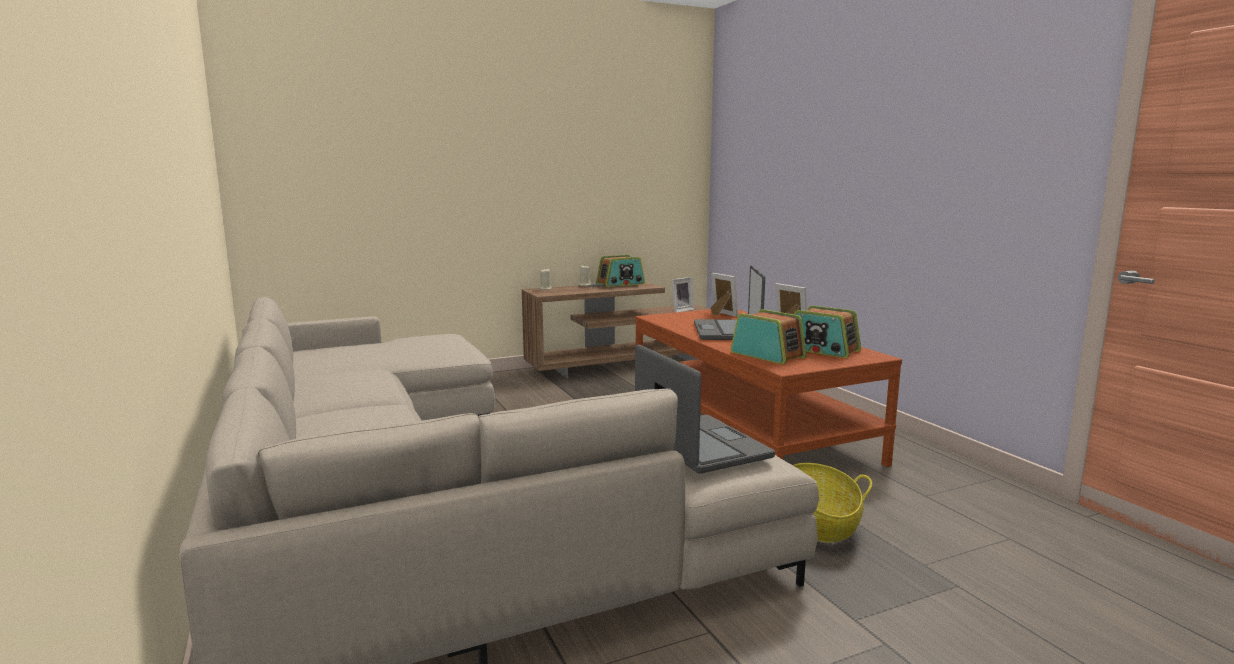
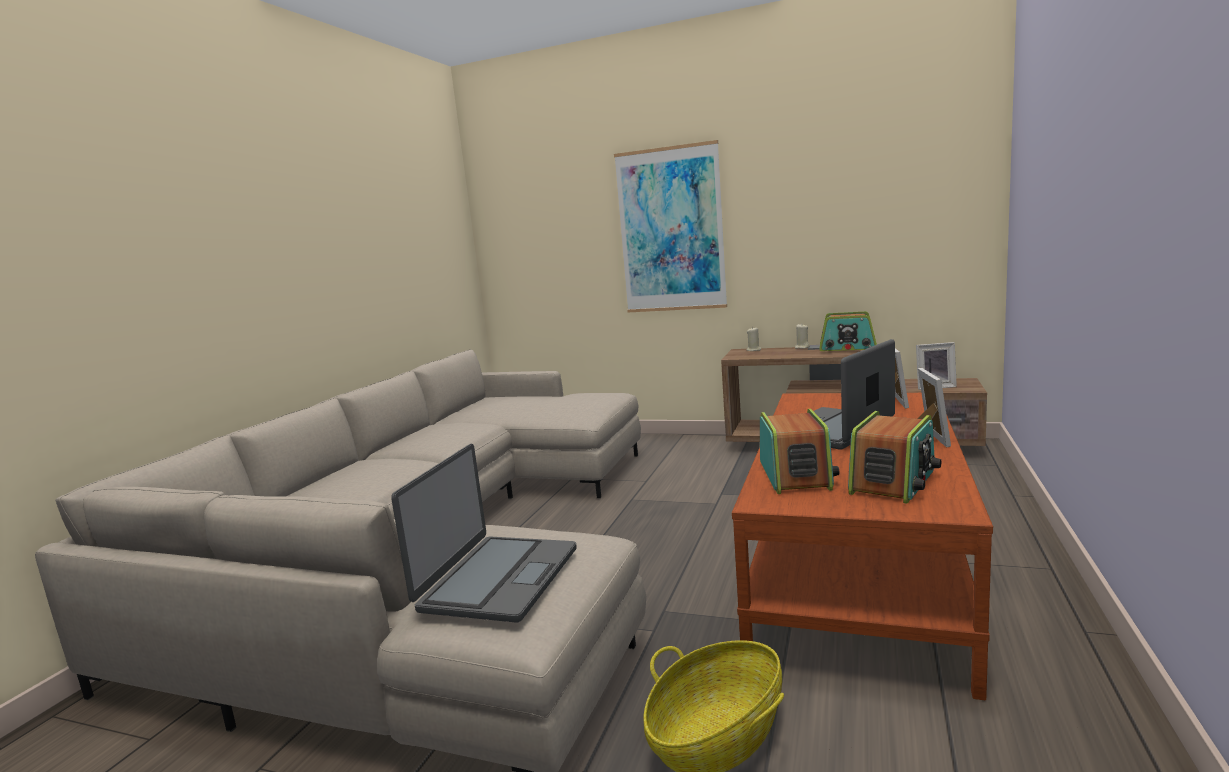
camera: 45 degrees right, 0 degrees up
(466, 177) = (671, 230): none -> picture
(822, 350) = (893, 482): radio -> radio turned 135 degrees counterclockwise

